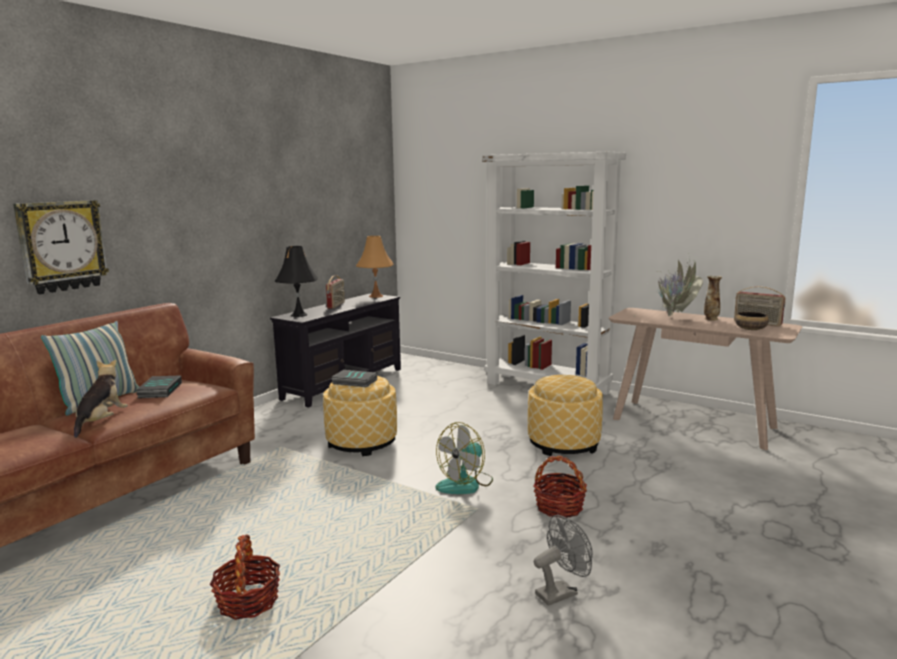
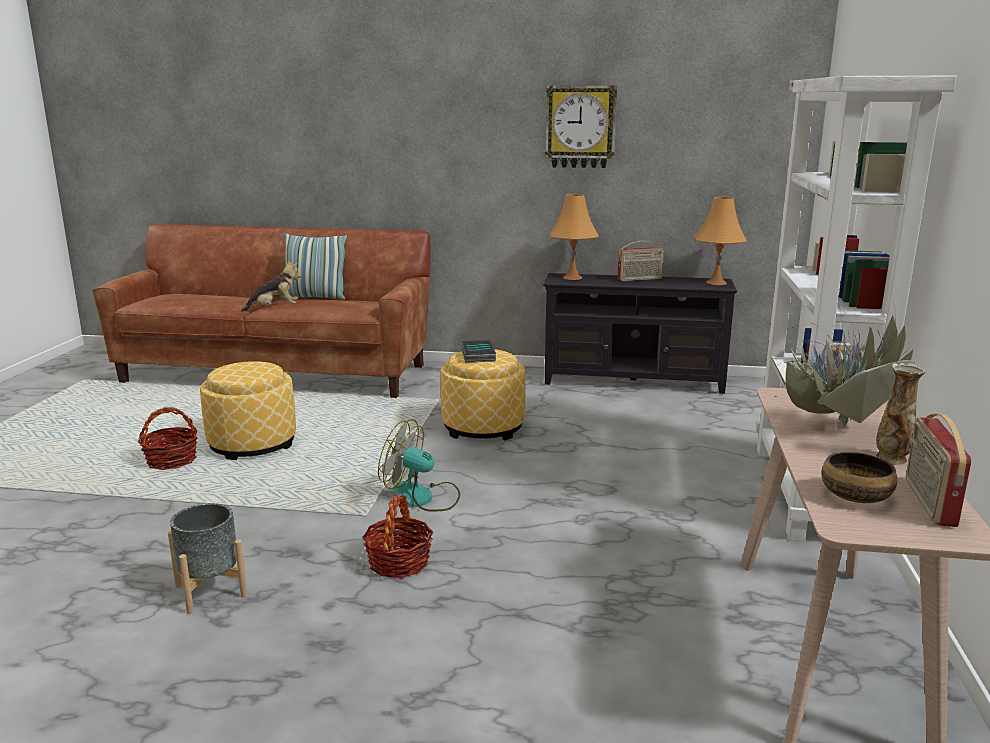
camera: 65 degrees right, 5 degrees up
(61, 246) = (340, 164): wall clock -> wall clock (580, 127)
(159, 390) = (340, 302): book -> none
(299, 315) = (572, 277): black table lamp -> orange table lamp
(561, 592) = (210, 591): grey fan -> grey planter
(563, 443) = (596, 537): ottoman -> ottoman (252, 444)

